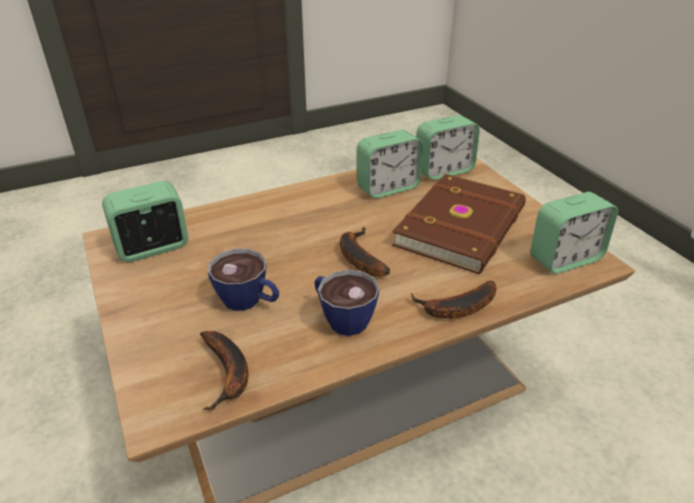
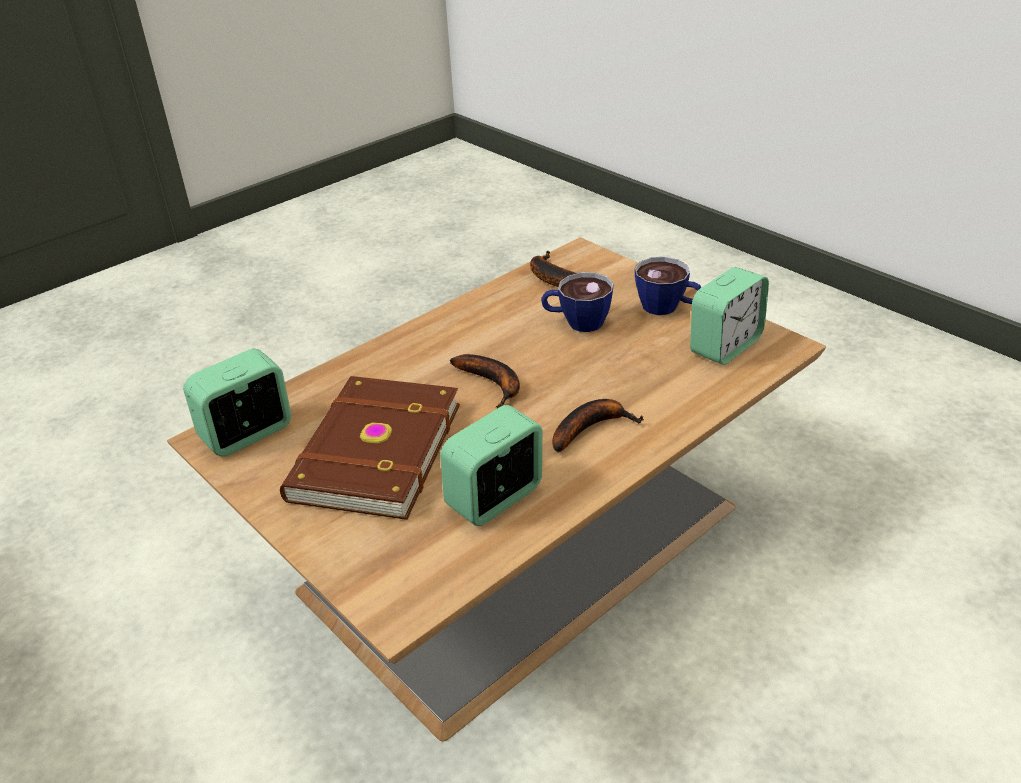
camera: 165 degrees right, 0 degrees up
(341, 318) = (483, 327): cup -> cup (668, 308)
(443, 170) = (411, 562): alarm clock -> none
(456, 309) = (377, 356): banana -> banana (591, 428)

